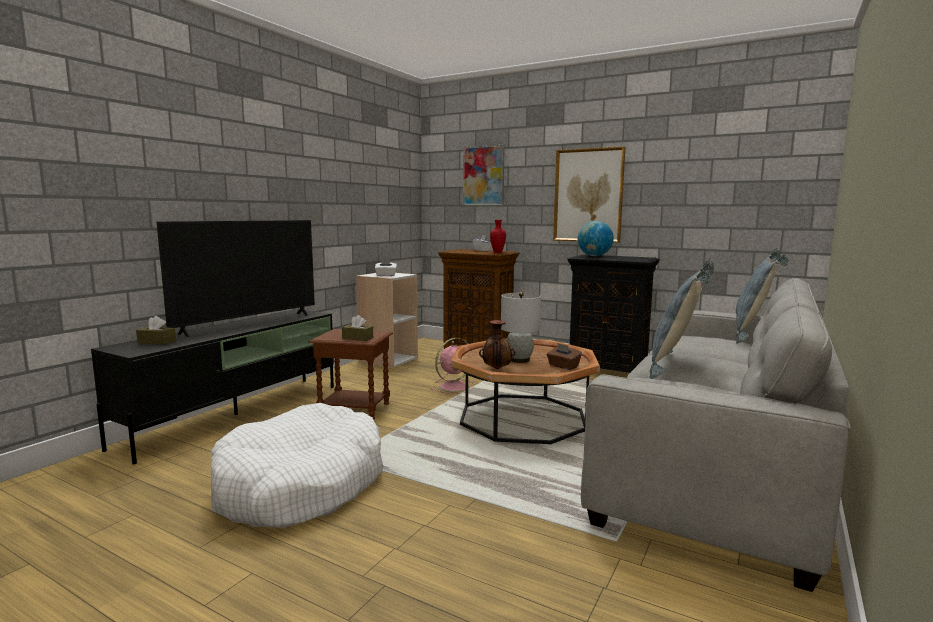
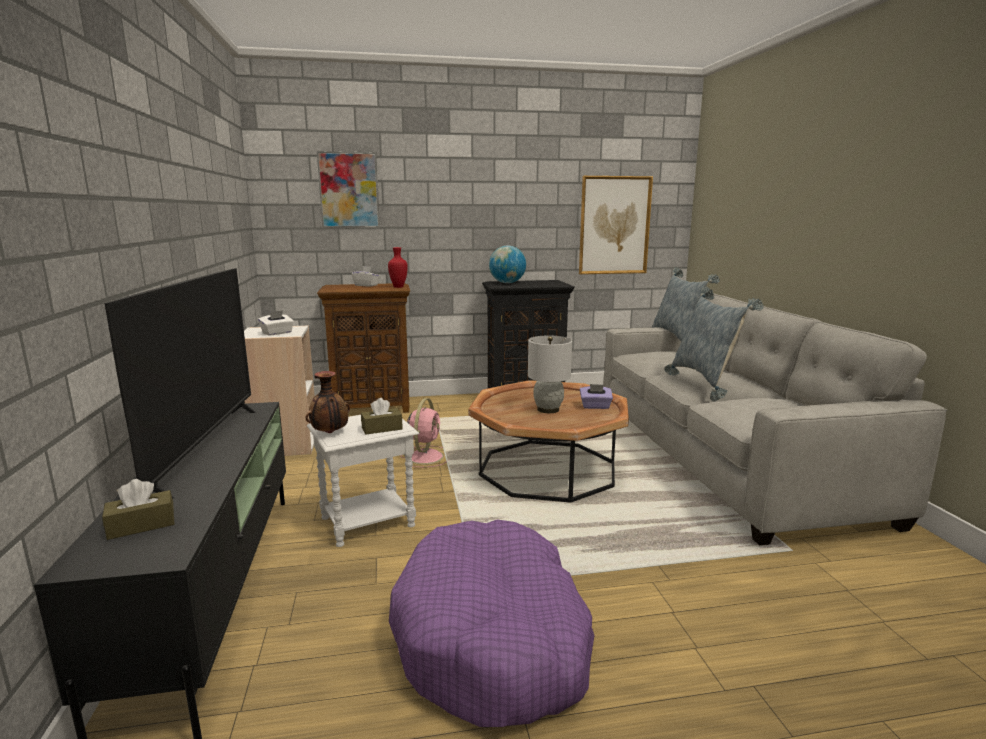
camera: 40 degrees left, 5 degrees up
(300, 485) = (493, 639): white dog bed -> purple dog bed
(354, 409) = (368, 522): brown side table -> white side table
(496, 369) = (554, 425): vase -> vase (330, 433)
(563, 366) = (595, 406): brown tissue box -> purple tissue box
(588, 195) = (483, 217): picture -> picture (614, 225)

